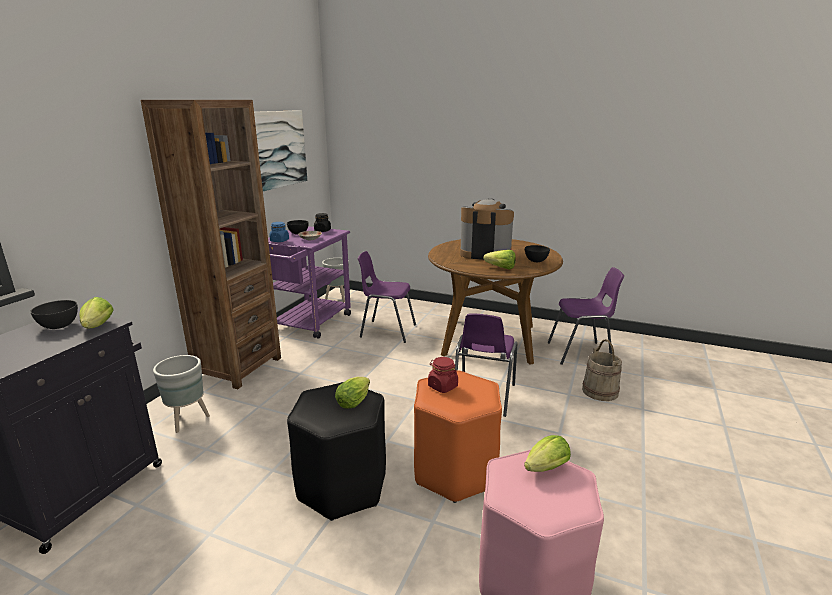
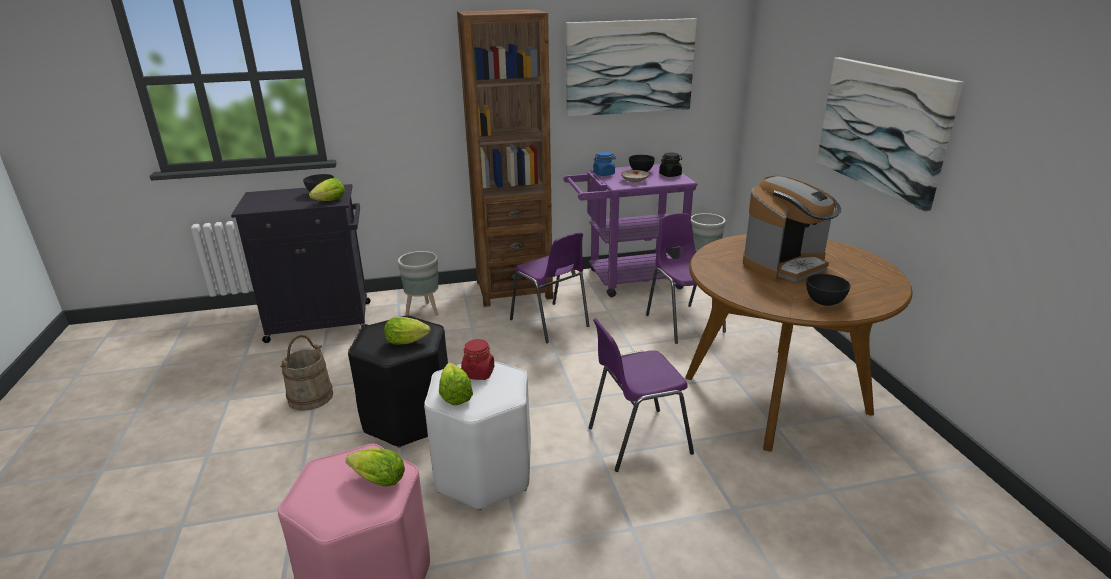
camera: 55 degrees right, 5 degrees up
(455, 471) = (484, 474): orange stool -> white stool
(476, 166) = (882, 128): none -> picture
(485, 253) = (785, 265): coffee machine -> coffee machine turned 75 degrees clockwise
(498, 267) = (746, 287): lettuce -> lettuce (455, 393)
(581, 353) = (869, 486): purple chair -> purple chair (550, 324)
(599, 391) = (782, 538): beige bucket -> beige bucket (310, 397)

